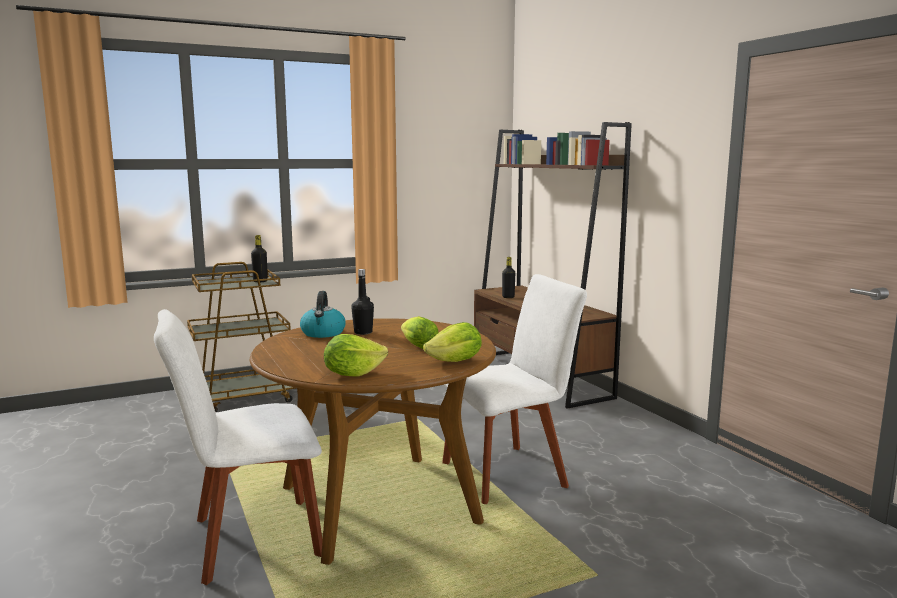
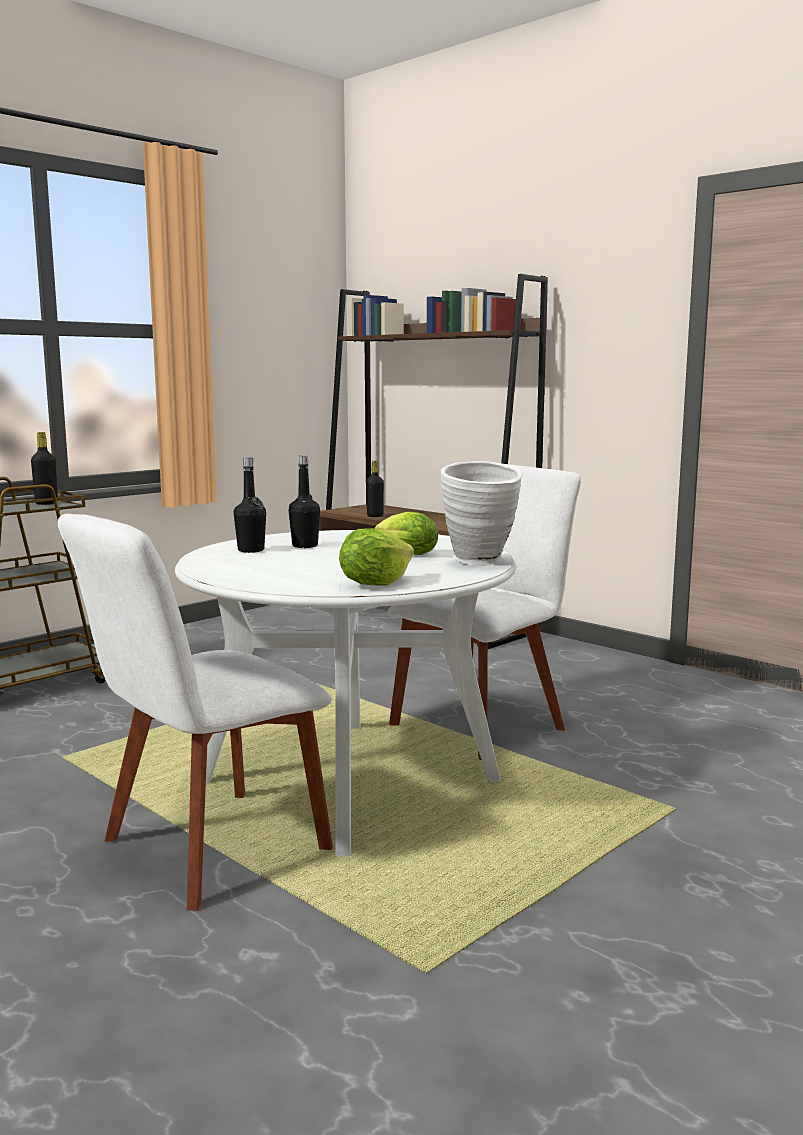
camera: 20 degrees left, 0 degrees up
(323, 333) = (251, 550): kettle -> black bottle
(378, 504) = (349, 781): brown dining table -> white dining table
(455, 361) = (480, 563): lettuce -> white vase

